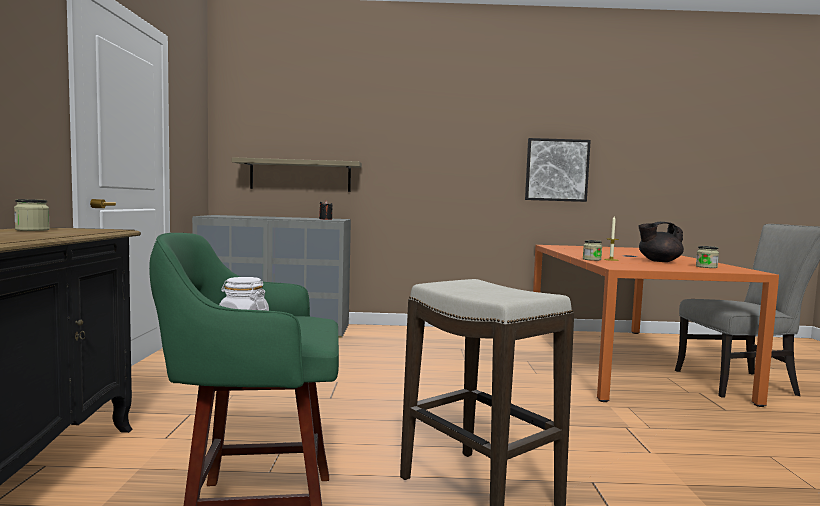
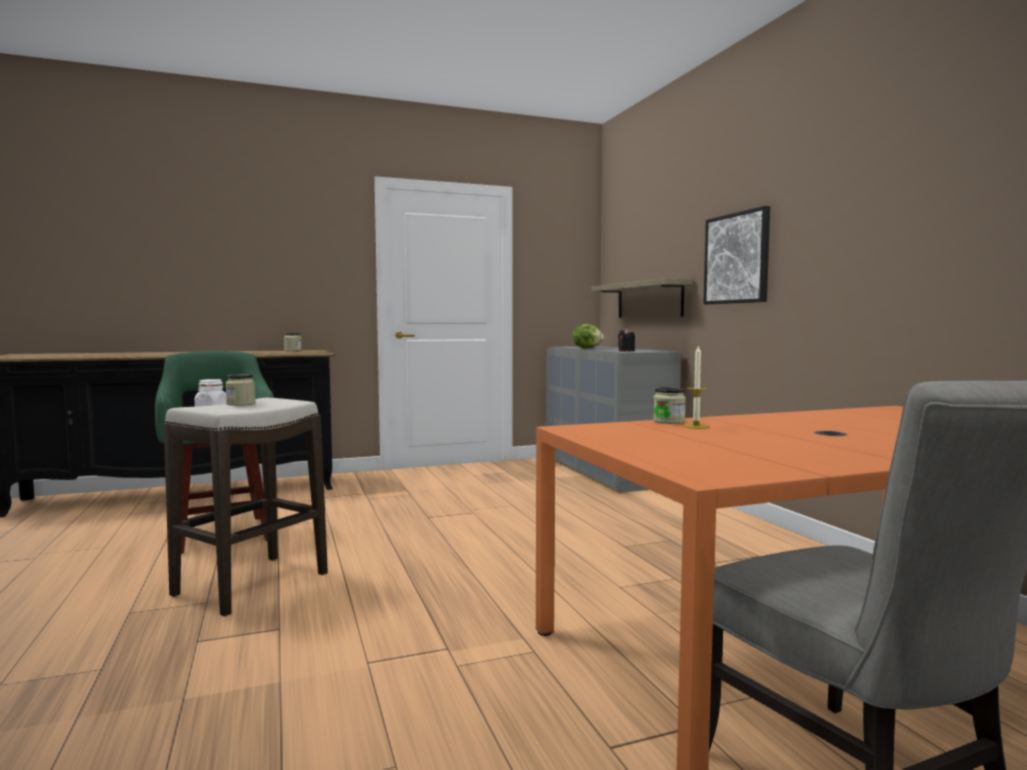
camera: 70 degrees right, 0 degrees up
(258, 217) = (587, 348): none -> lettuce
(556, 170) = (936, 255): picture -> picture (737, 258)
(658, 261) = (757, 441): black teapot -> none
(706, 267) = (719, 458): jar -> jar (241, 404)

